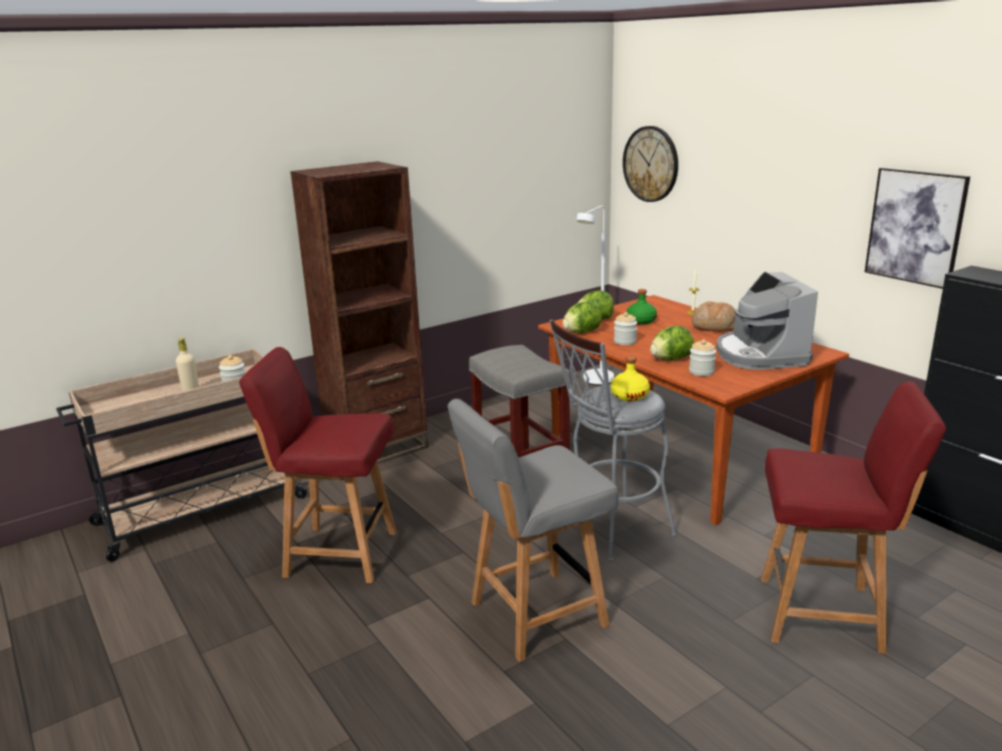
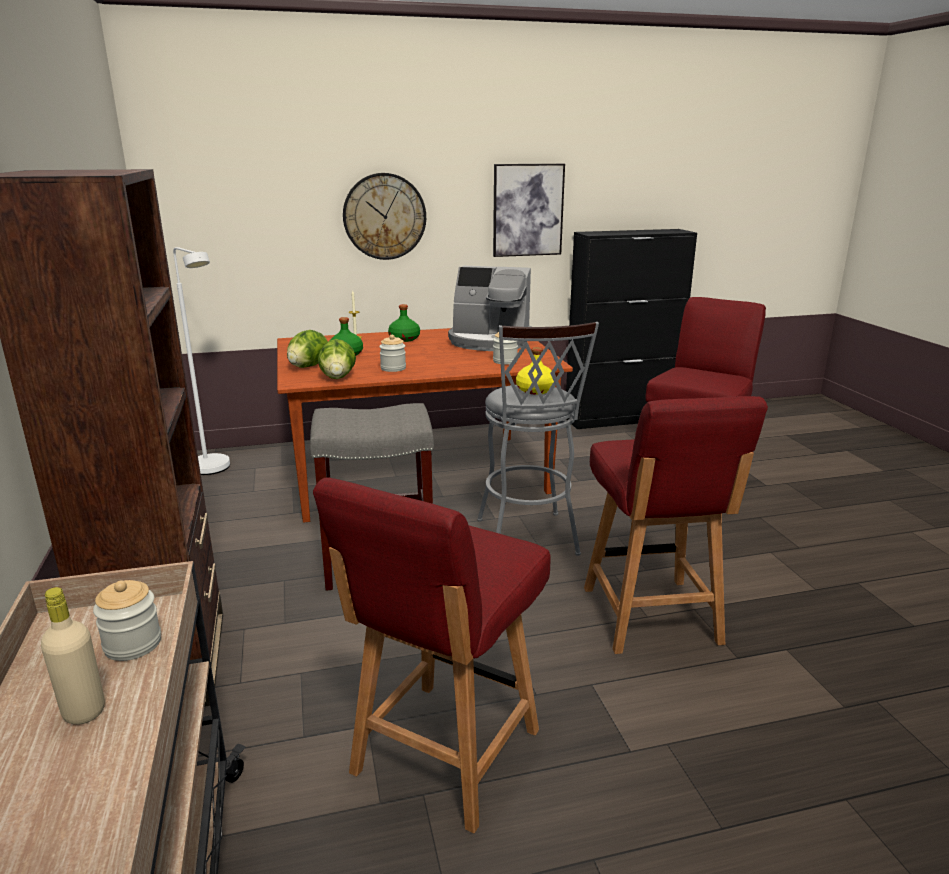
camera: 70 degrees left, 0 degrees up
(535, 615) = (651, 617): grey chair -> red chair
(651, 164) = (209, 191): wall clock -> wall clock (384, 216)
(670, 359) = (463, 364): lettuce -> none
(714, 327) = (404, 339): bread -> green bottle

